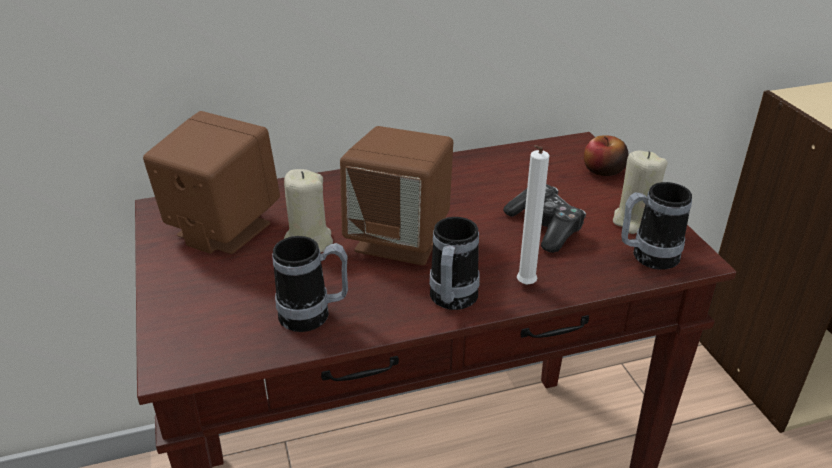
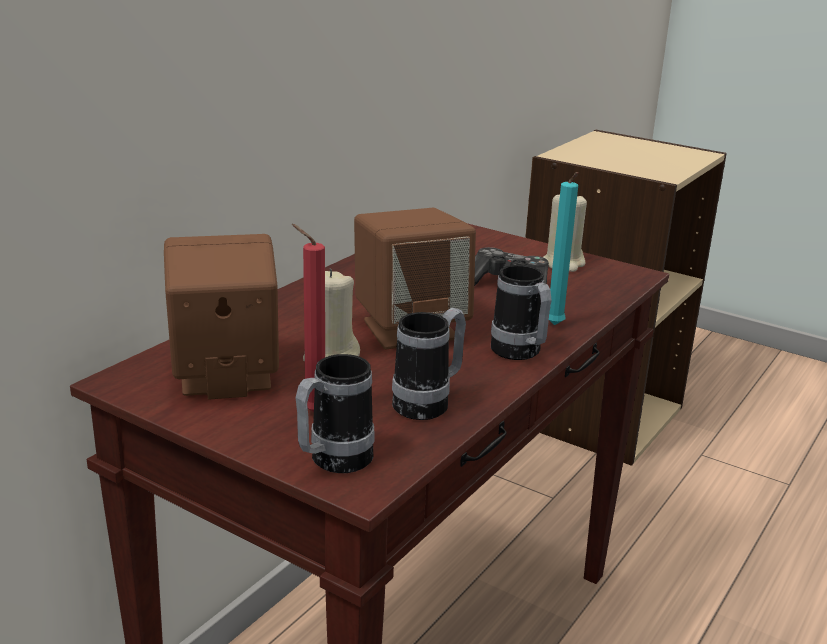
camera: 40 degrees left, 10 degrees down
(229, 285) = (311, 412): none -> red candle
(524, 286) = (555, 326): white candle -> turquoise candle
(603, 171) = (490, 238): apple -> none
(646, 258) = (606, 282): mug -> mug (332, 462)

